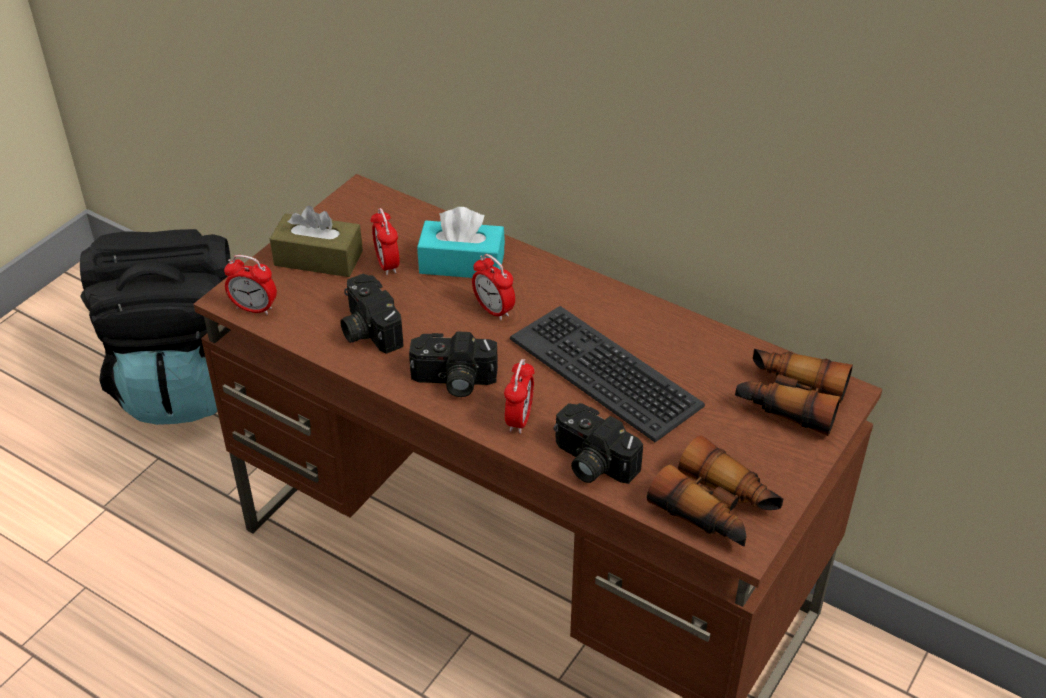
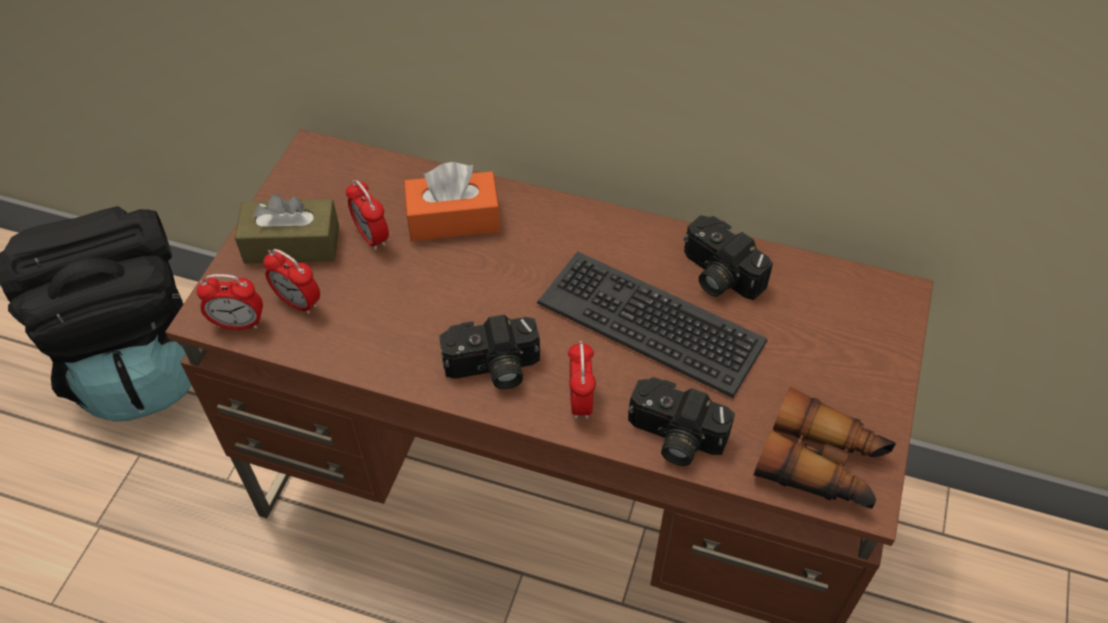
camera: 15 degrees left, 10 degrees up
(367, 329) = (376, 323): camera -> camera (717, 275)
(462, 263) = (453, 219): turquoise tissue box -> orange tissue box
(494, 310) = (507, 270): alarm clock -> alarm clock (298, 302)
(789, 399) = (848, 314): binoculars -> none

